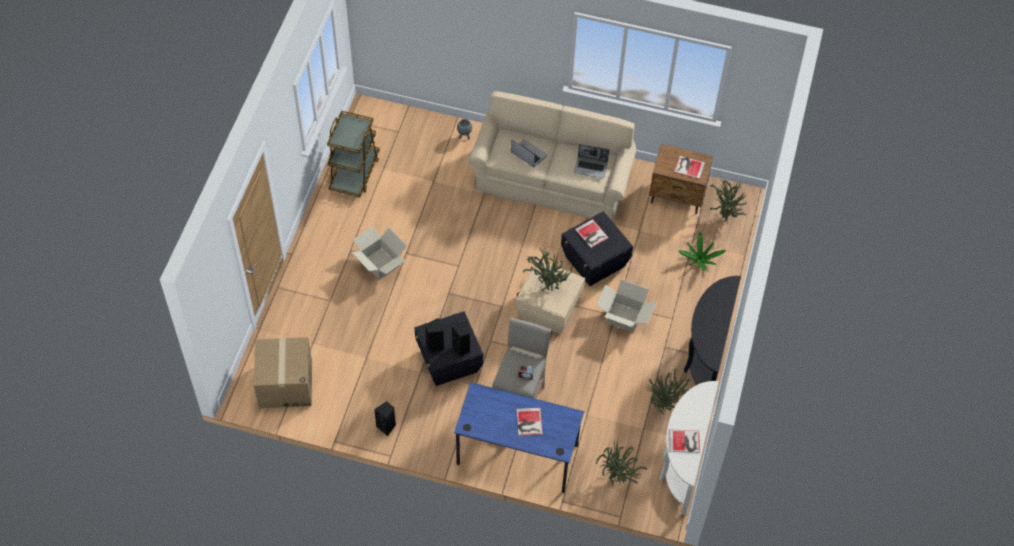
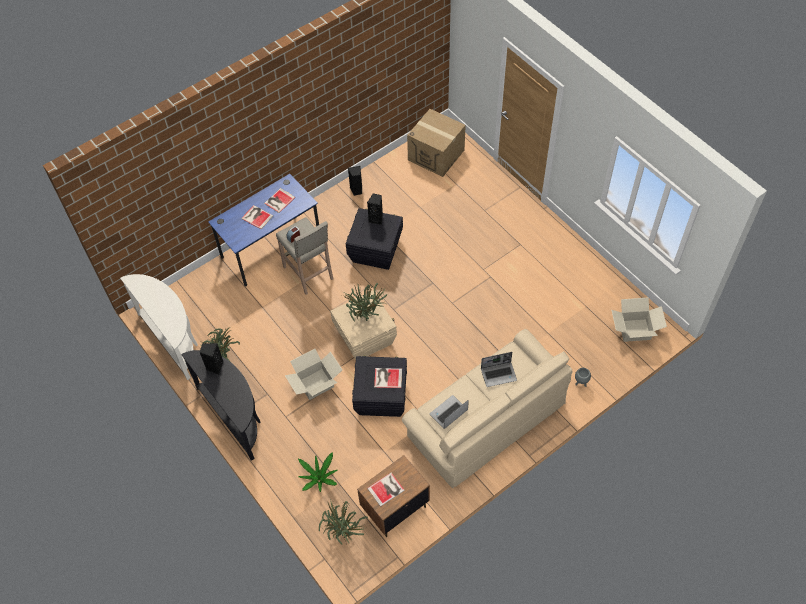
camera: 130 degrees right, 0 degrees up
(355, 173) = (594, 285): brown cart -> none
(380, 263) = (493, 256): cardboard box -> cardboard box (634, 330)
(462, 348) = (360, 233): black speaker -> black speaker (214, 367)
(617, 478) = (200, 293): potted plant -> none
(685, 442) = (153, 294): book -> book (278, 200)

